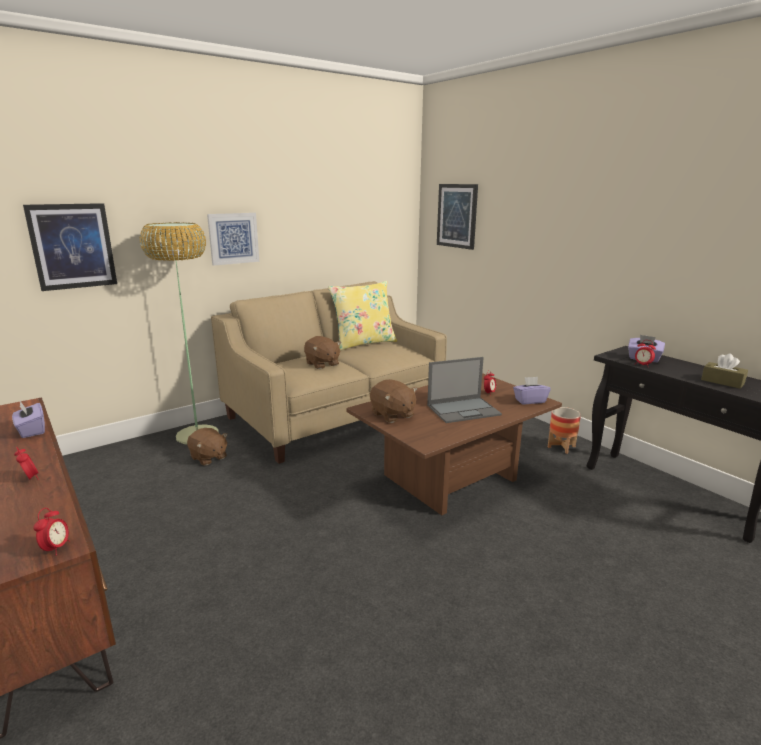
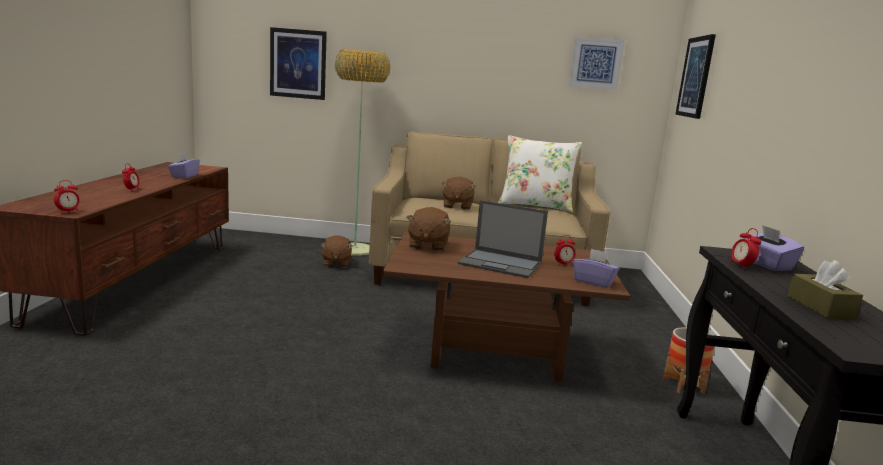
camera: 40 degrees right, 5 degrees down
(233, 238) = (432, 76): picture -> picture (596, 63)
(363, 343) = (535, 206): yellow pillow -> white pillow

